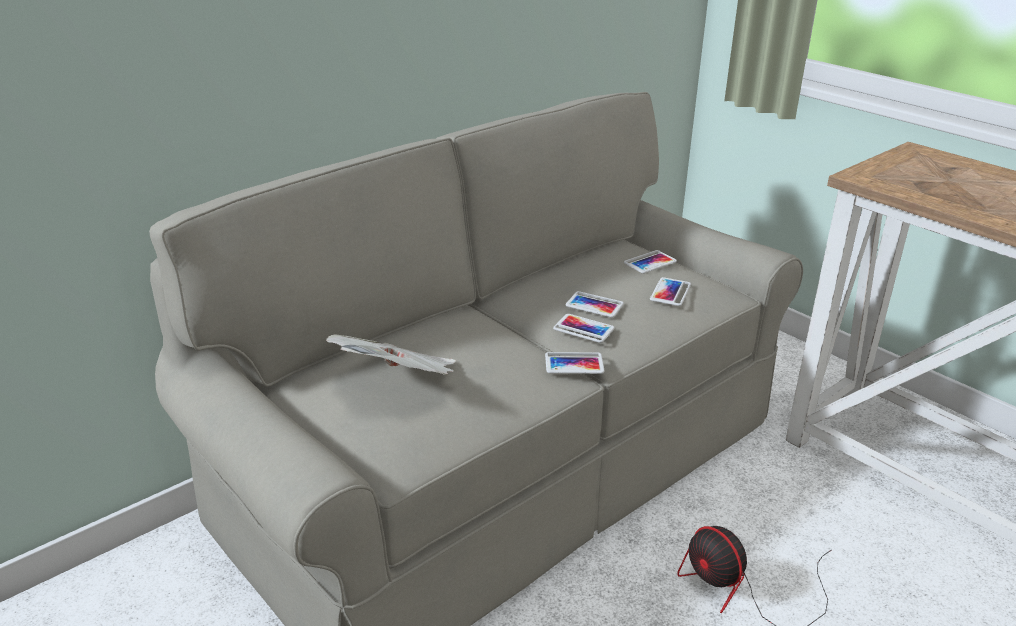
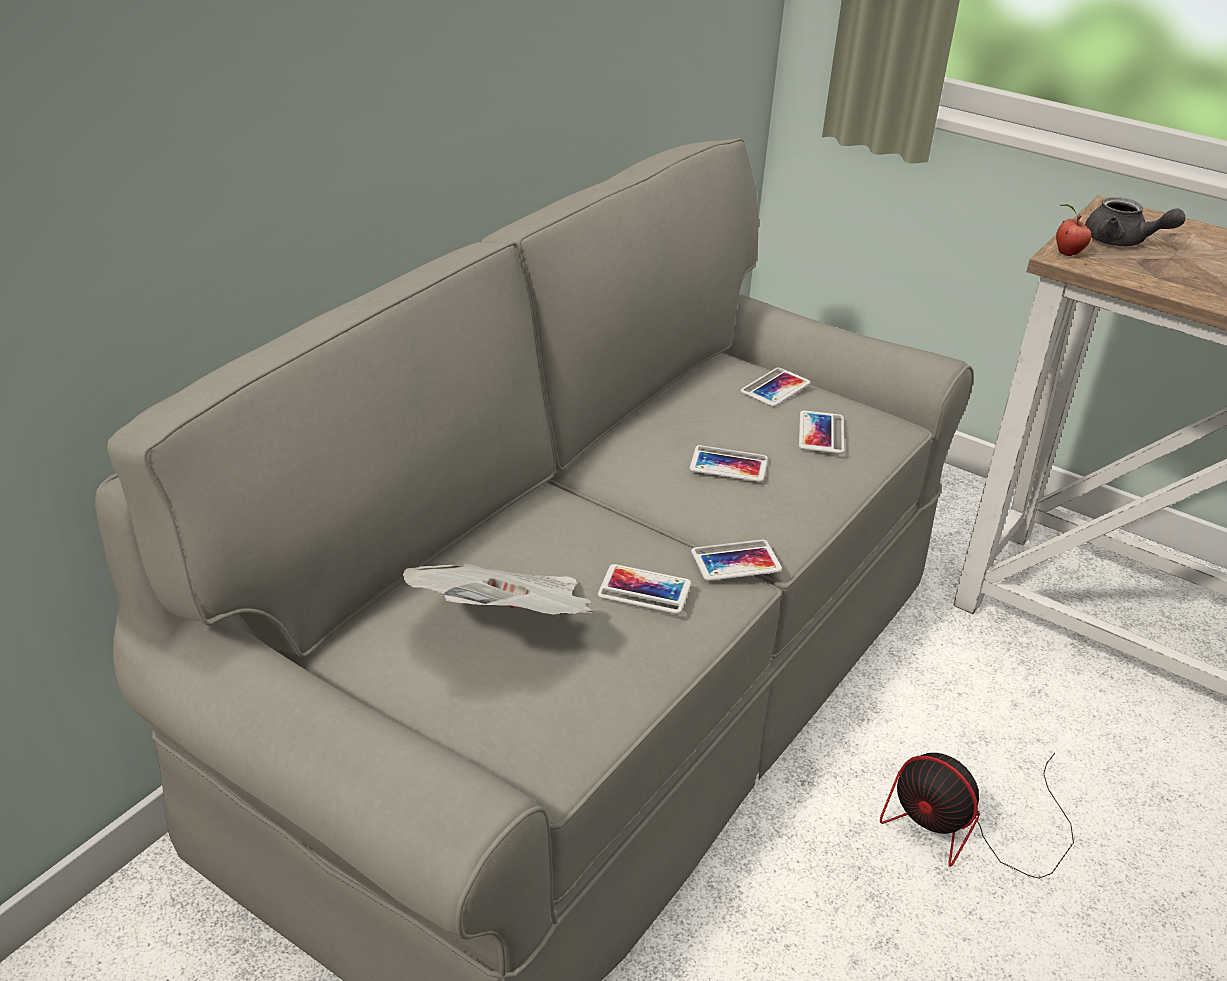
camera: 15 degrees left, 5 degrees up
(583, 329) = (728, 504): phone -> phone (644, 590)
(859, 174) = (1066, 253): none -> apple
(908, 170) = (1121, 242): none -> grey teapot

